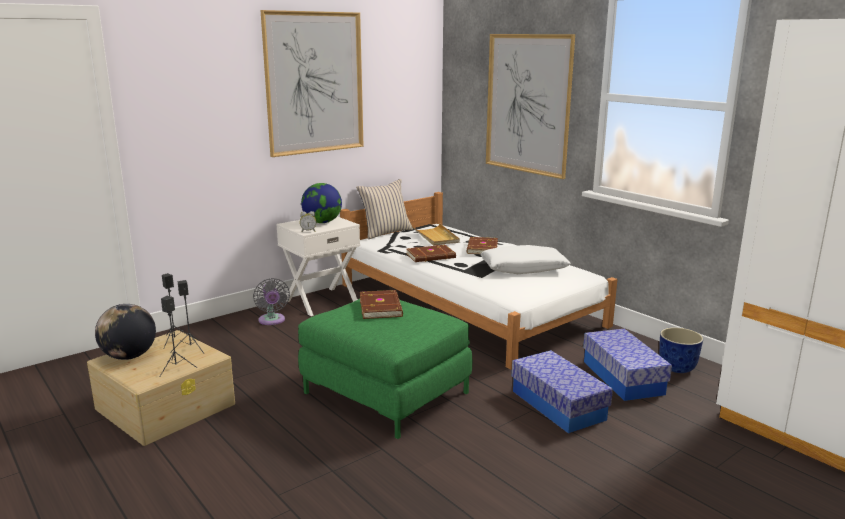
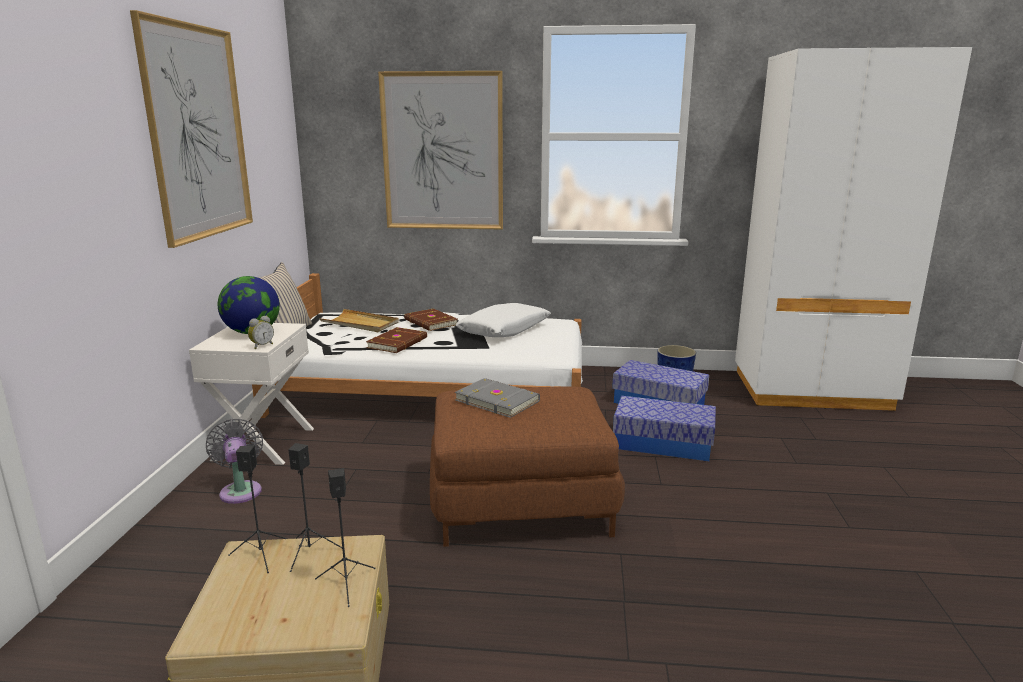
camera: 45 degrees left, 0 degrees up
(129, 356) = (235, 610): globe -> none
(272, 321) = (240, 490): grey fan -> grey fan turned 135 degrees counterclockwise
(381, 307) = (497, 400): brown book -> grey book
(387, 392) = (522, 501): green ottoman -> brown ottoman

